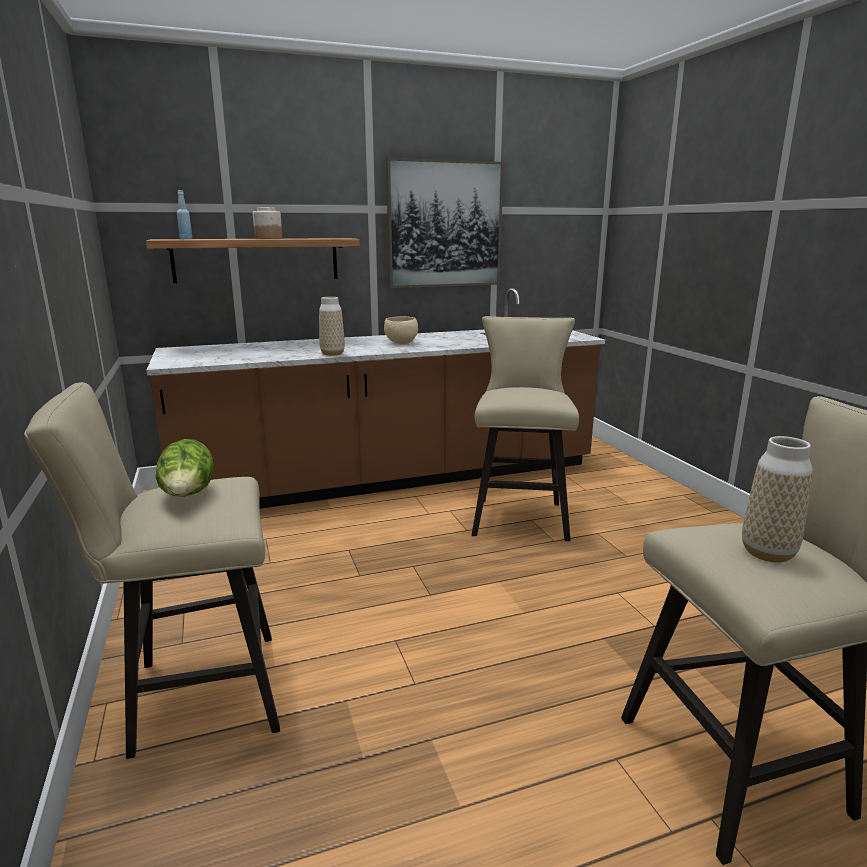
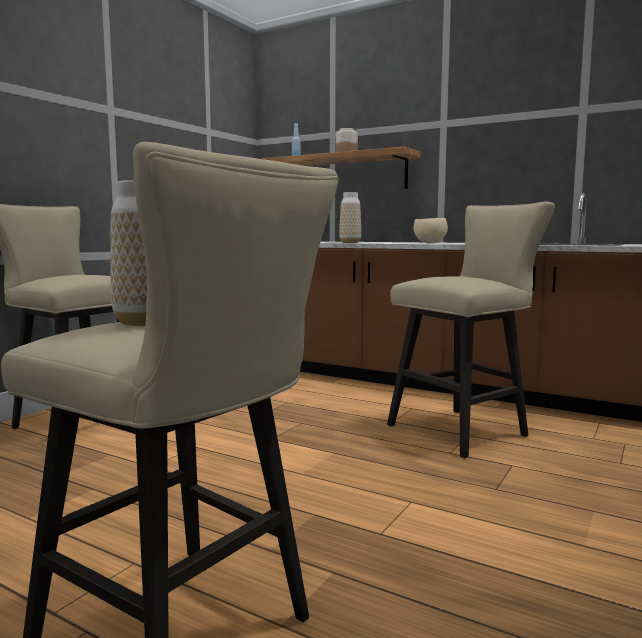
camera: 50 degrees right, 10 degrees down
(188, 496) = (76, 274): lettuce -> none
(444, 225) = (517, 131): picture -> none

